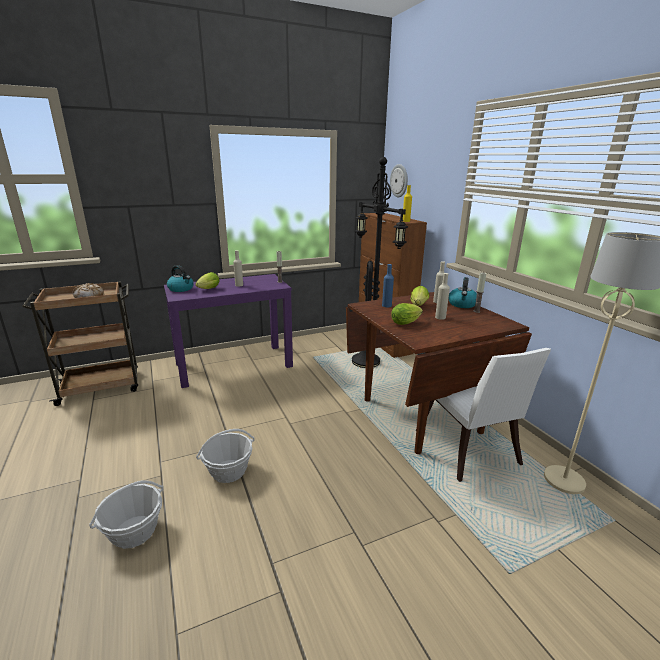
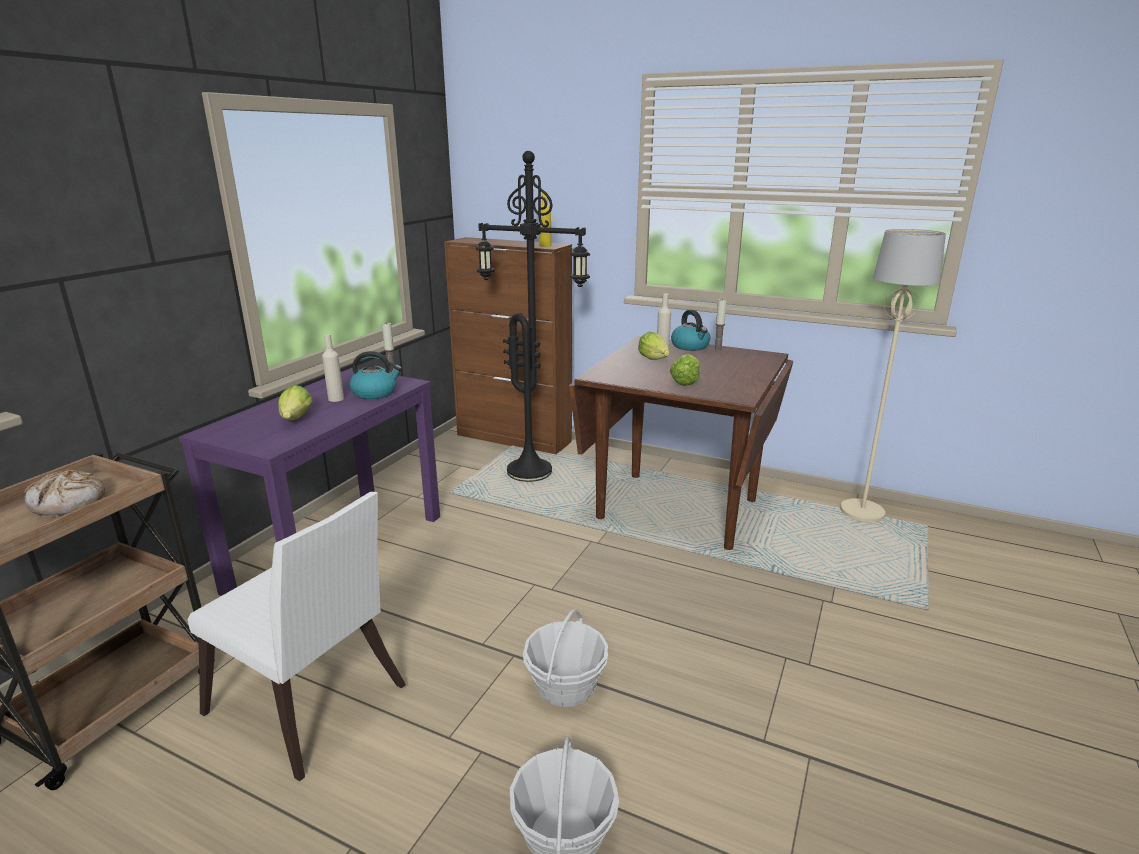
camera: 40 degrees left, 0 degrees up
(181, 289) = (241, 433): kettle -> kettle (375, 393)
(386, 305) = (623, 369): blue bottle -> none
(399, 181) = (496, 185): wall clock -> none
(440, 317) = (702, 366): beige bottle -> none
(468, 452) = (767, 524): white chair -> white chair (311, 707)

